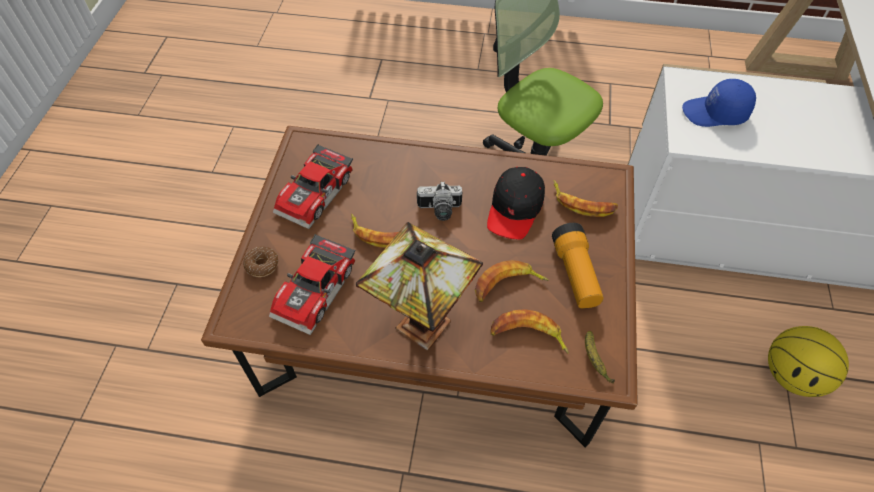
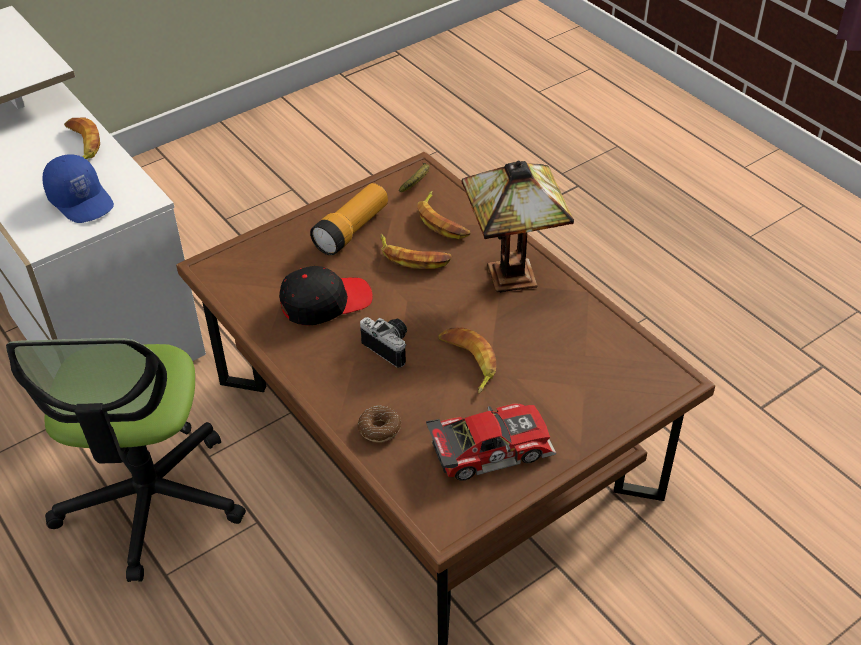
camera: 135 degrees left, 10 degrees down
(262, 265) = (609, 411): donut -> donut (379, 428)
(317, 291) = (576, 354): toy car -> none
(583, 203) = (266, 266): banana -> banana (80, 146)
(792, 375) = (226, 213): basketball -> none

